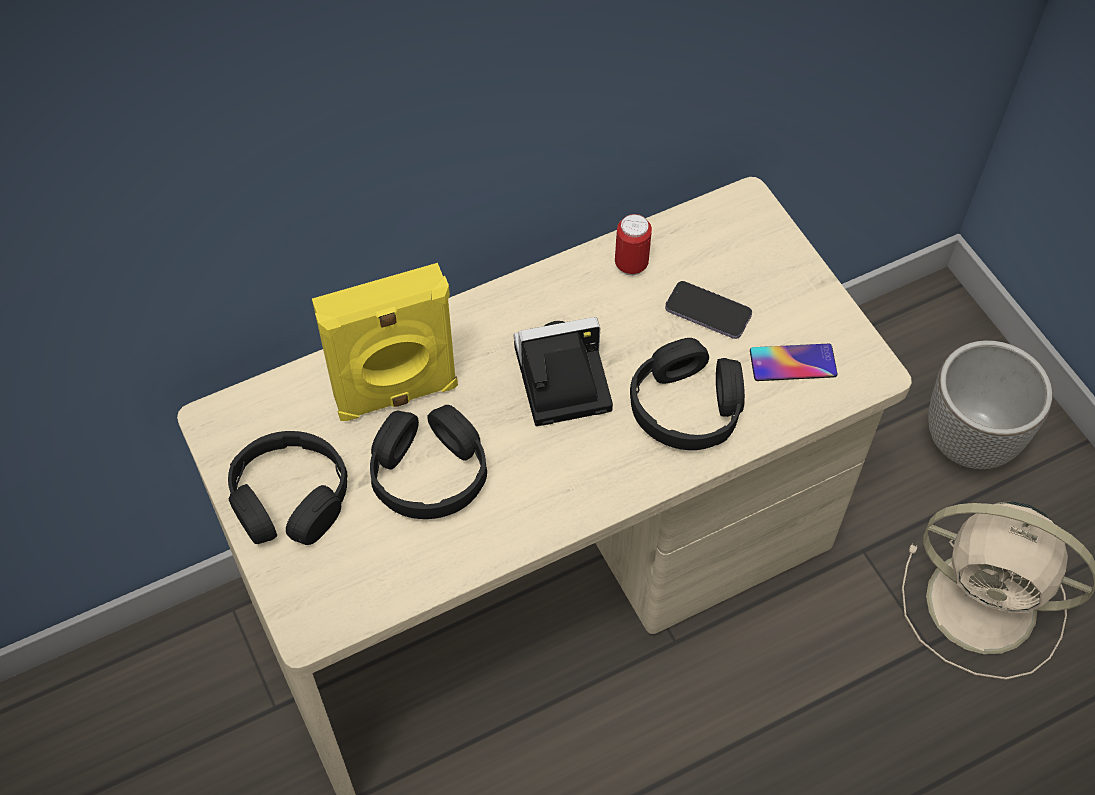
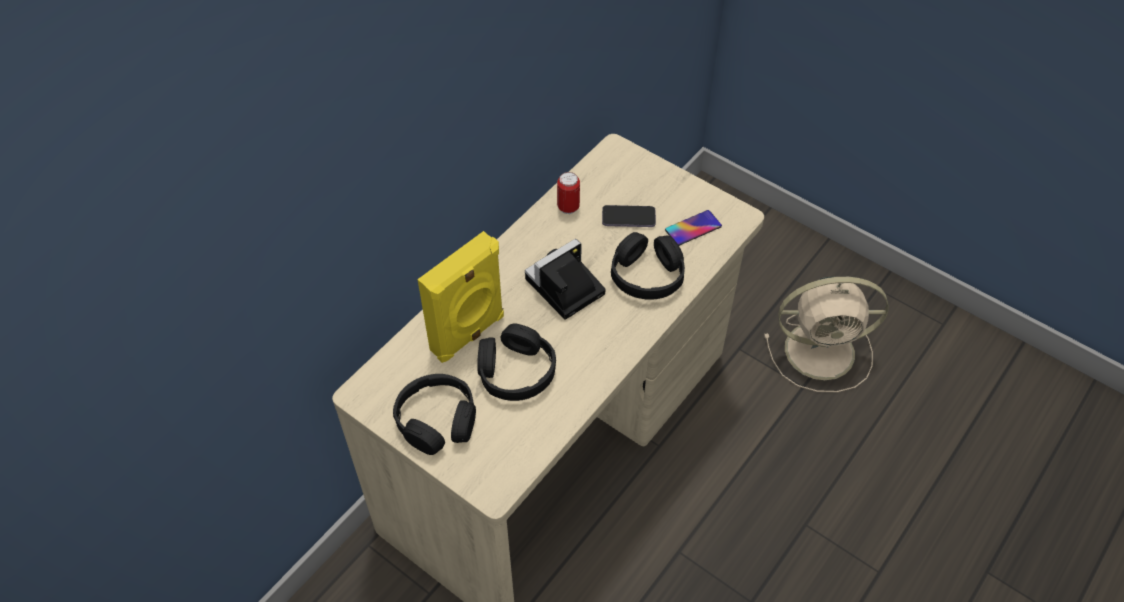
camera: 25 degrees left, 5 degrees down
(970, 442) = (766, 264): planter -> none

